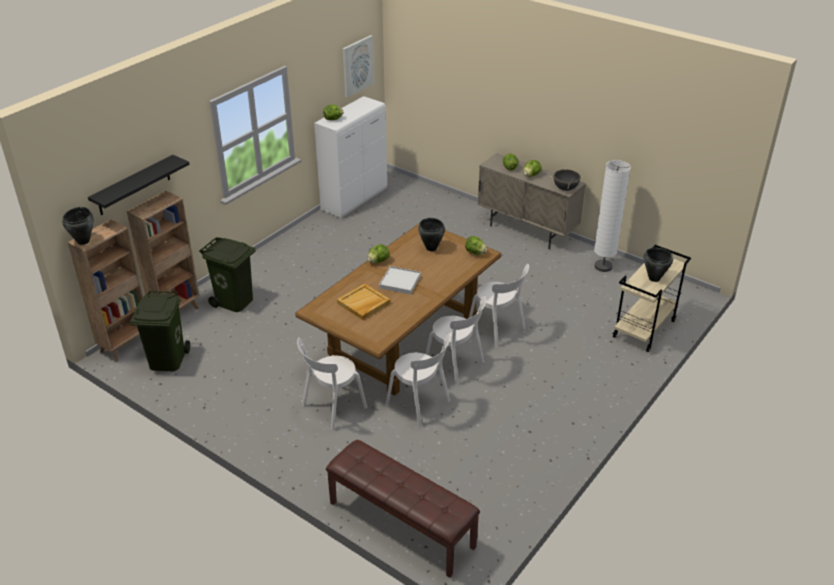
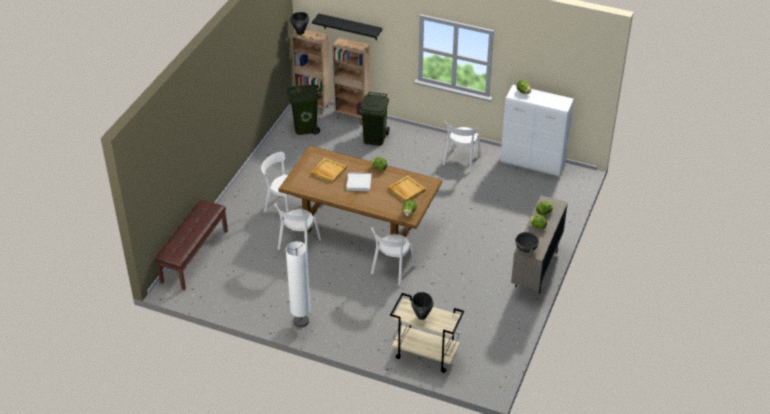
camera: 75 degrees right, 5 degrees up
(357, 66) = (573, 73): picture -> none
(431, 248) = (406, 190): black cooking pot -> beige tray
(456, 365) = (344, 255): white chair -> white chair (461, 161)
(603, 267) = (504, 323): white floor lamp -> white floor lamp (301, 321)

